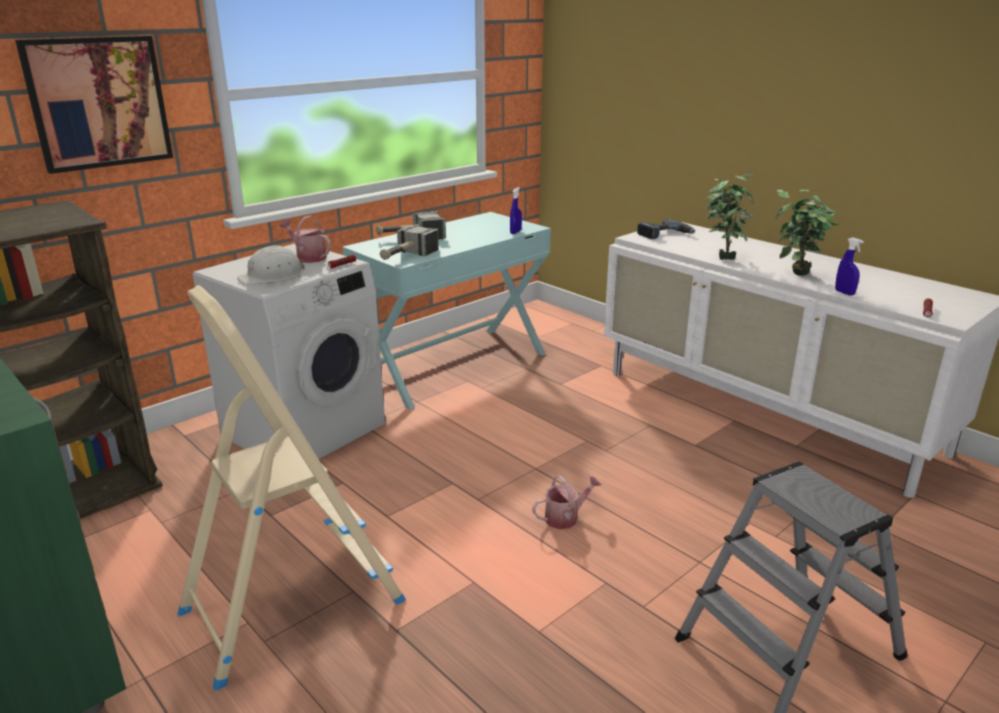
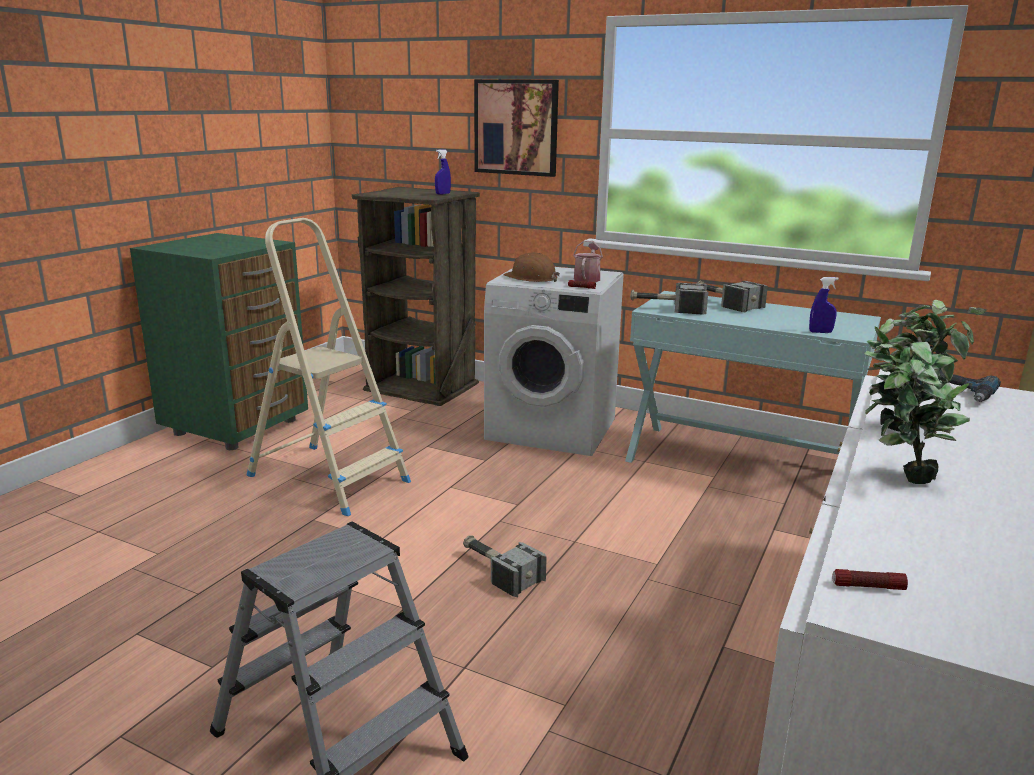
camera: 70 degrees right, 5 degrees down
(272, 276) = (531, 278): white hard hat -> brown hard hat
(565, 517) = (498, 571): watering can -> hammer
(844, 293) = (867, 514): blue spray bottle -> blue spray bottle (443, 194)

